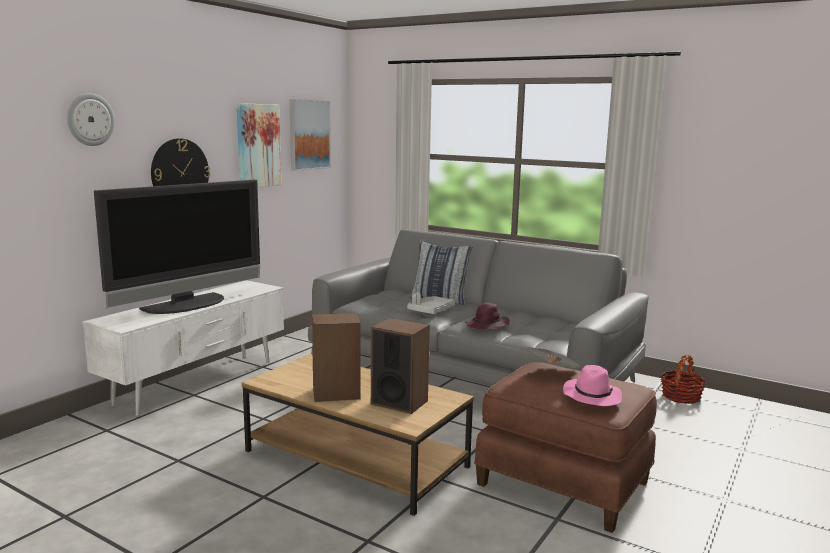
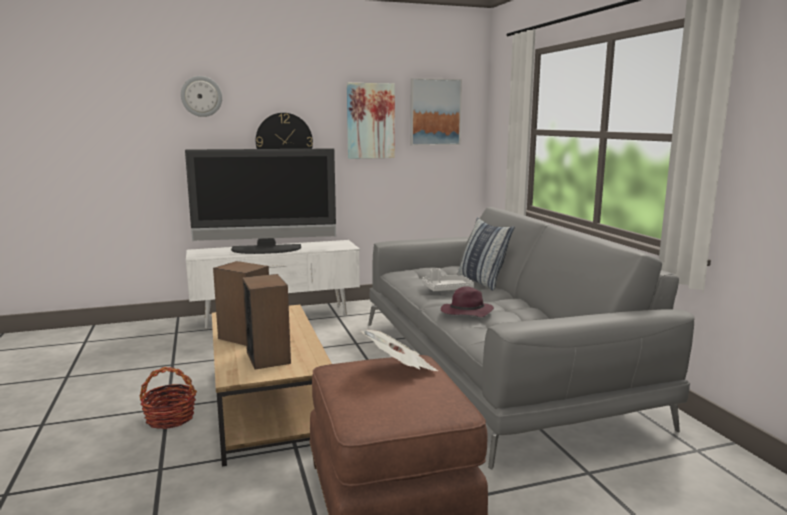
camera: 40 degrees right, 0 degrees up
(591, 396) = (374, 401): pink hat -> none
(681, 397) = (718, 471): basket -> basket (170, 418)

